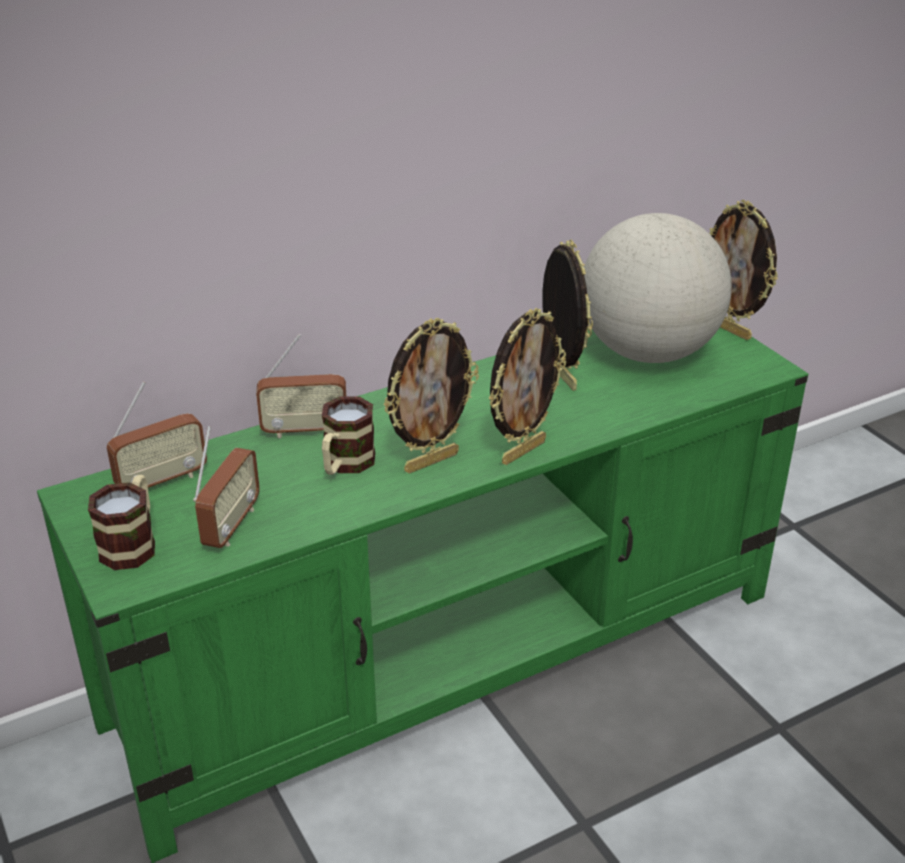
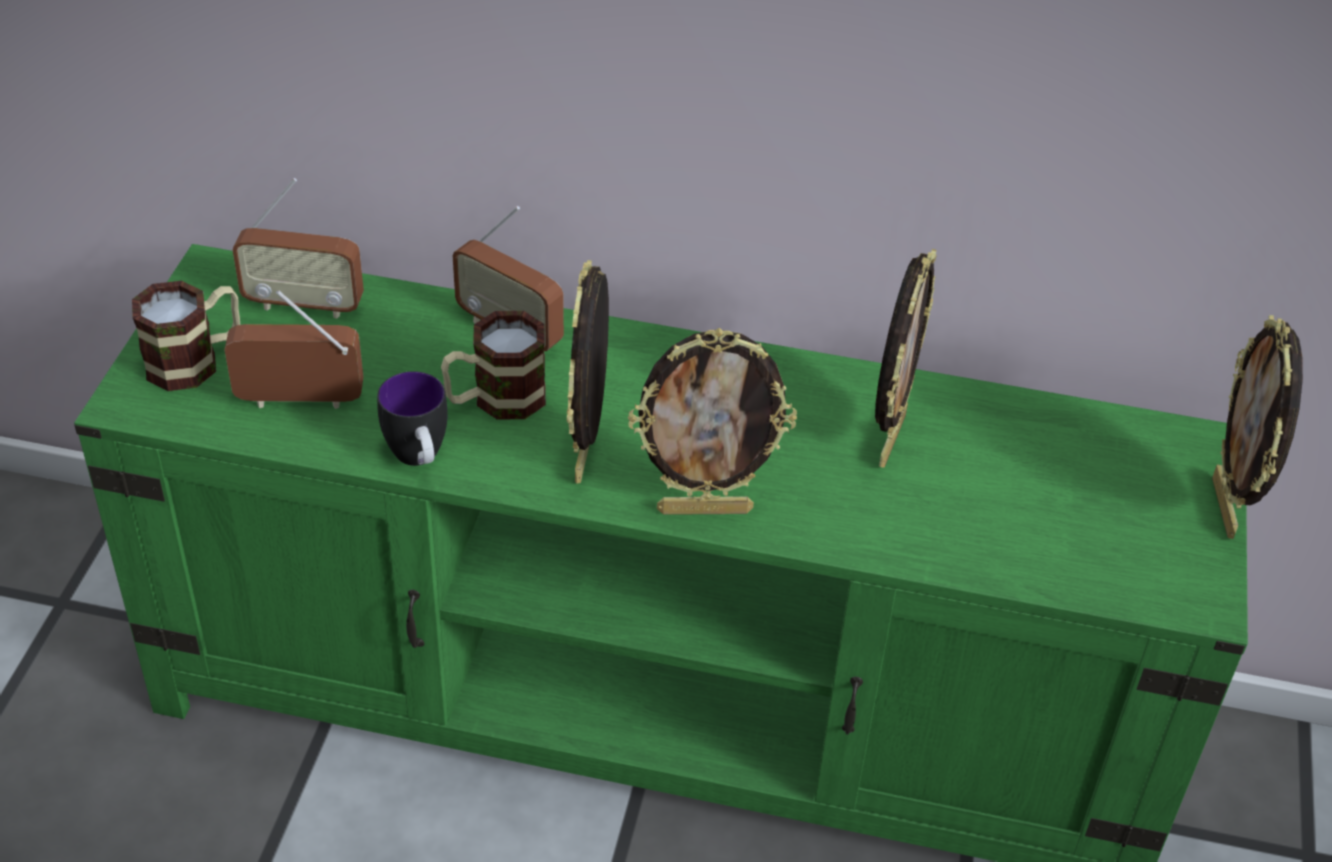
camera: 40 degrees right, 10 degrees up
(231, 526) = (300, 400): radio -> radio turned 150 degrees counterclockwise
(345, 514) = (419, 460): none -> mug
(430, 461) = (588, 454): picture frame -> picture frame turned 90 degrees clockwise
(648, 352) = (1056, 473): globe -> none

